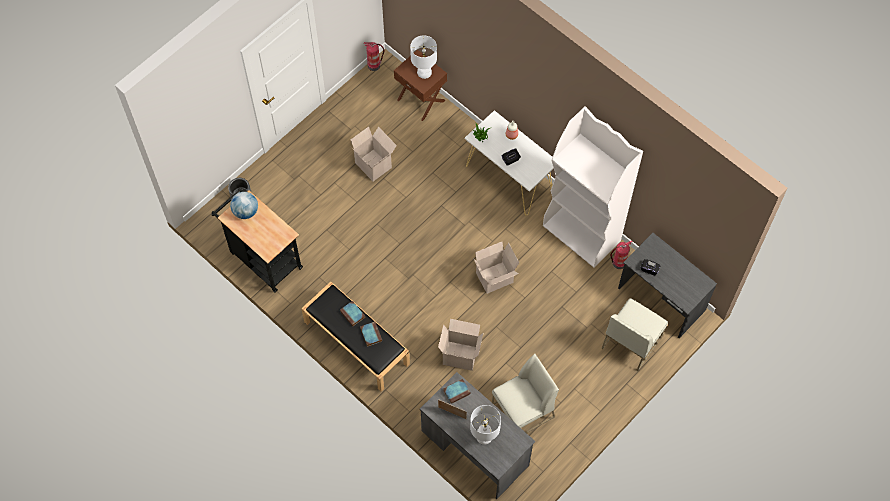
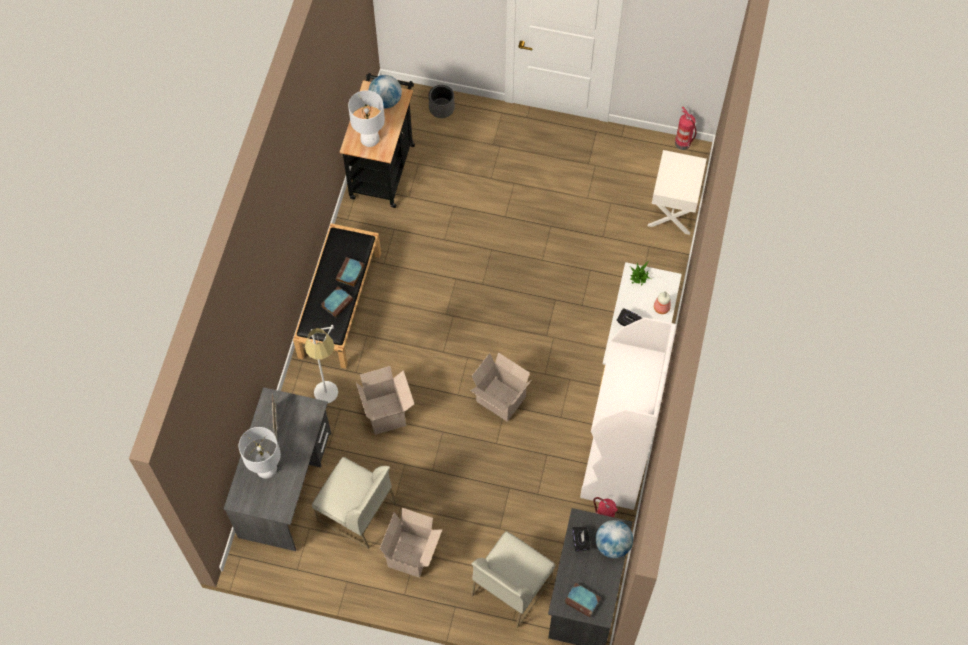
camera: 60 degrees right, 0 degrees up
(374, 165) = (560, 209): cardboard box -> cardboard box (411, 555)
(421, 99) = (673, 211): brown nightstand -> white nightstand
(424, 72) = (681, 180): white table lamp -> white table lamp (369, 138)
(429, 386) = (331, 401): none -> white floor lamp
(457, 391) = (304, 414): book -> book (583, 601)
(631, 341) = (511, 586): white chair -> white chair turned 60 degrees counterclockwise
(662, 252) = (612, 545): none -> globe

